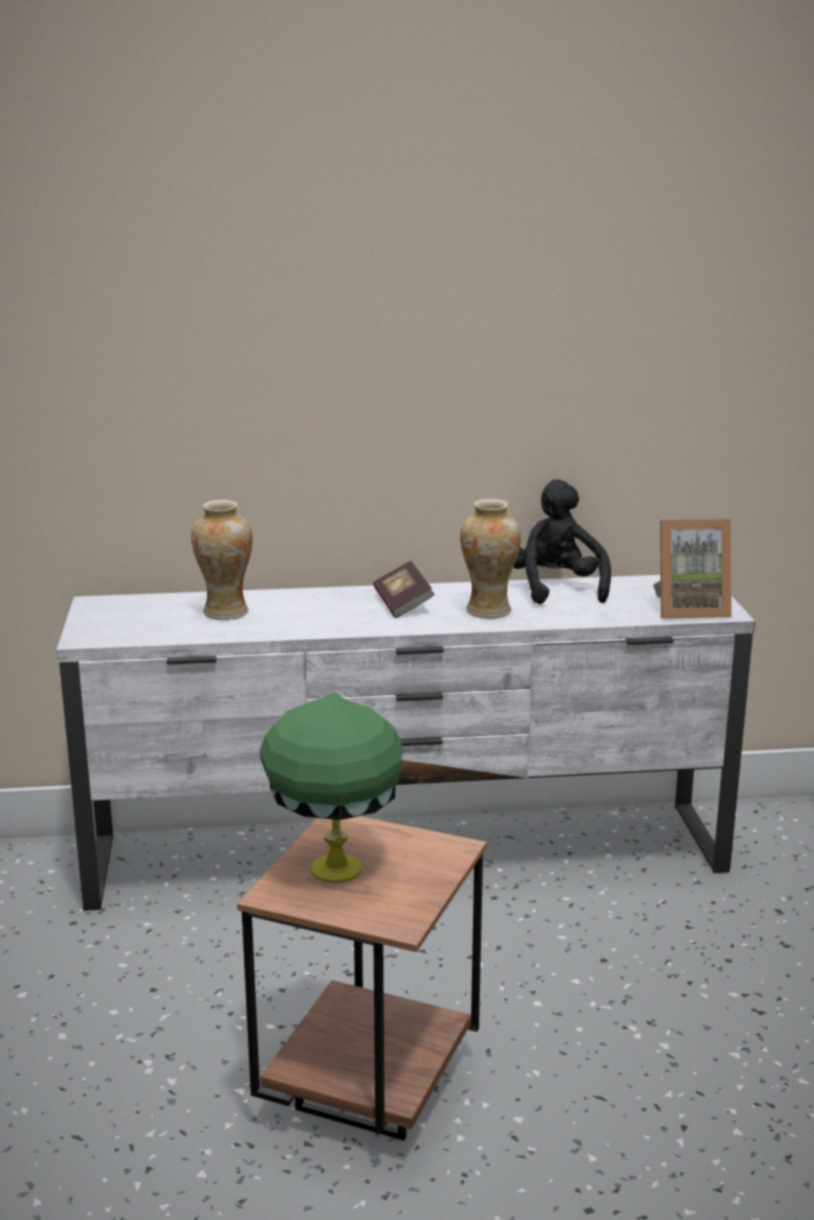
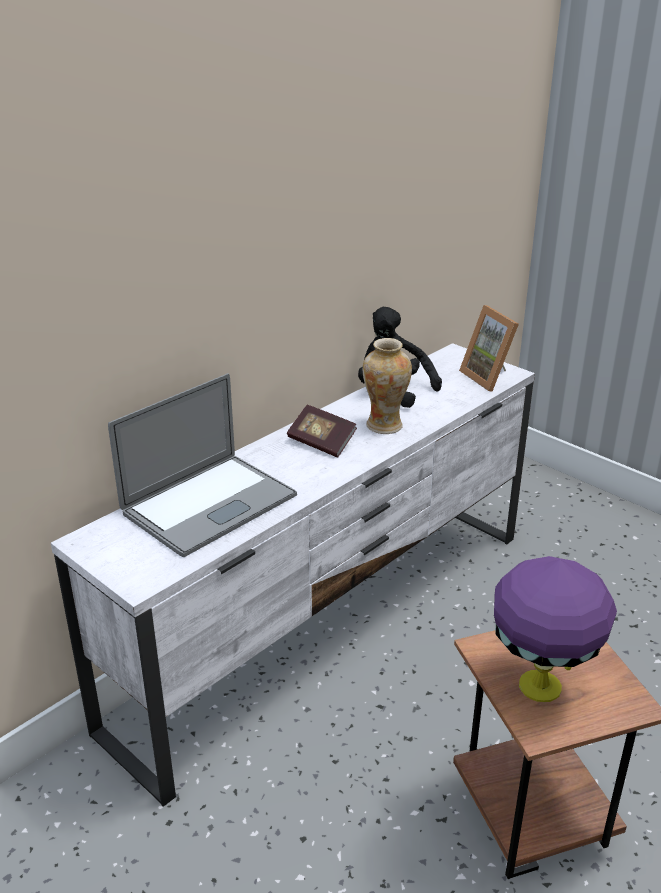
camera: 40 degrees left, 10 degrees up
(225, 612) = (209, 504): vase -> laptop
(334, 870) = (540, 688): green table lamp -> purple table lamp
(689, 609) = (490, 377): picture frame -> picture frame turned 105 degrees clockwise

